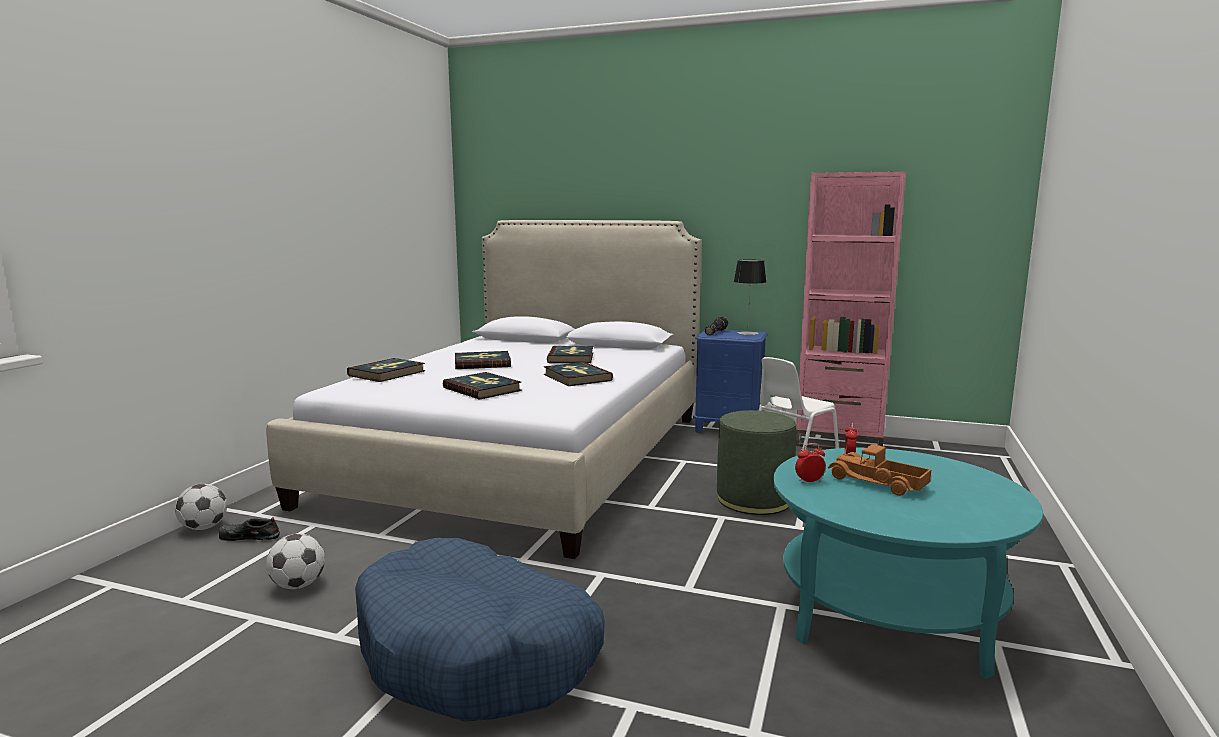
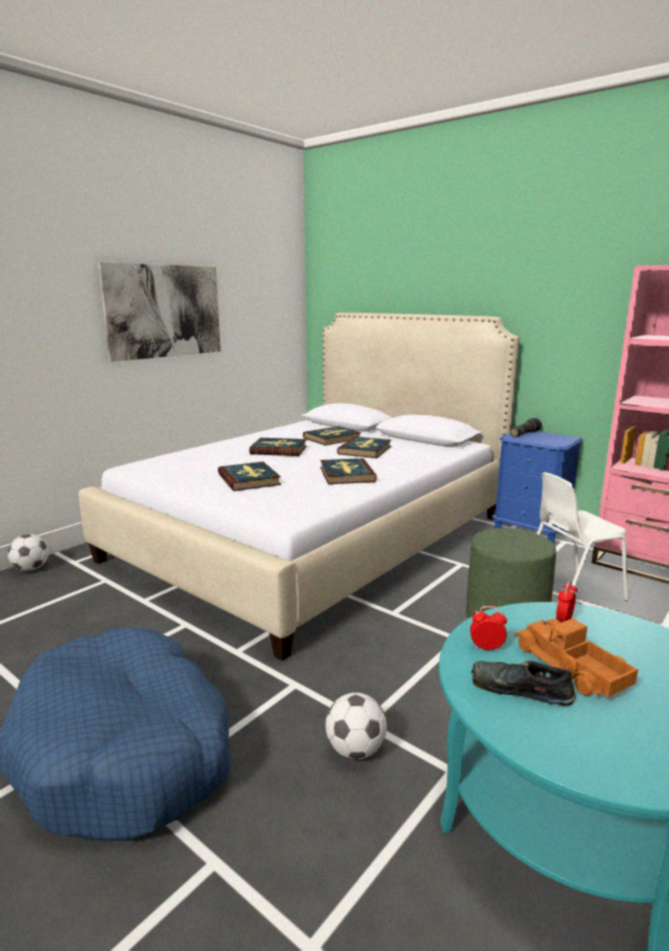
camera: 20 degrees right, 5 degrees up
(248, 536) = (53, 583): black shoe -> black shoe (519, 689)
(298, 585) = (49, 639): football -> football (355, 750)
(327, 216) = (164, 311): none -> picture
(387, 373) = (190, 453): book -> book (332, 438)
(747, 333) = (558, 438): table lamp -> none

